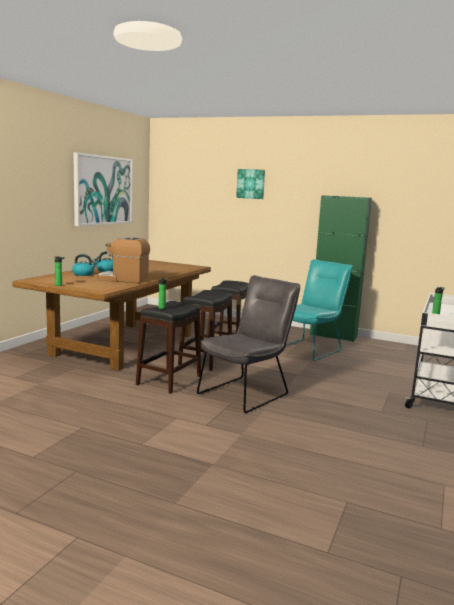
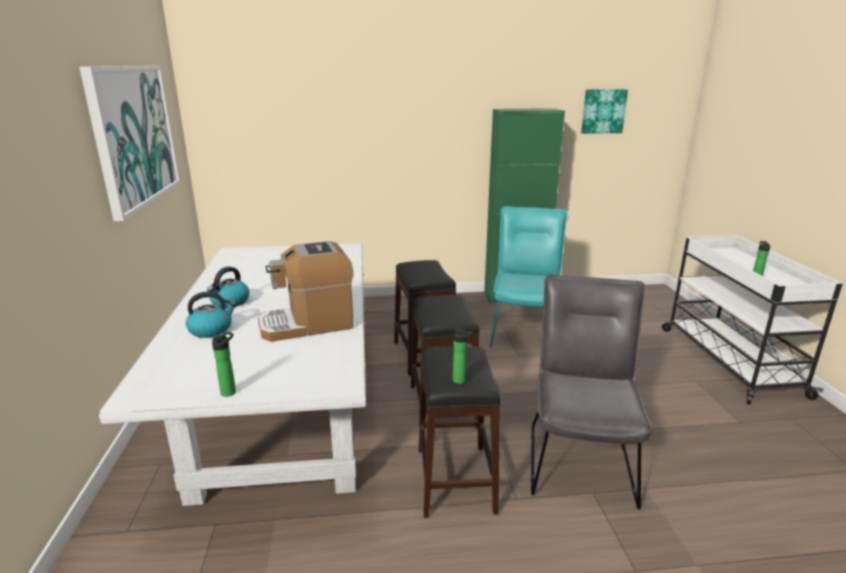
camera: 30 degrees left, 10 degrees up
(124, 344) = (286, 416): brown dining table -> white dining table
(251, 184) = (373, 97): picture -> picture (603, 111)

